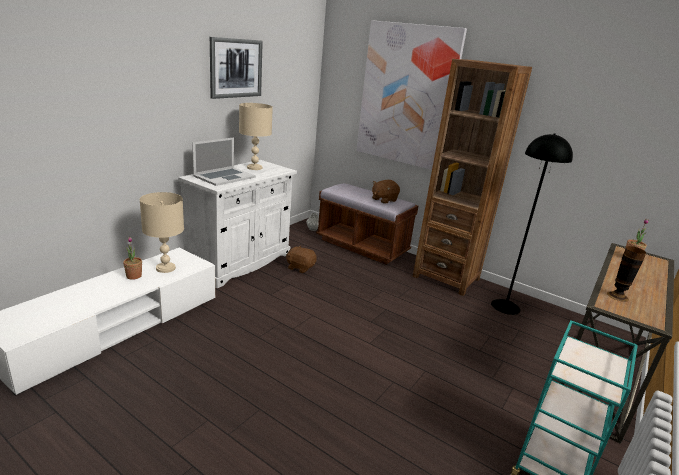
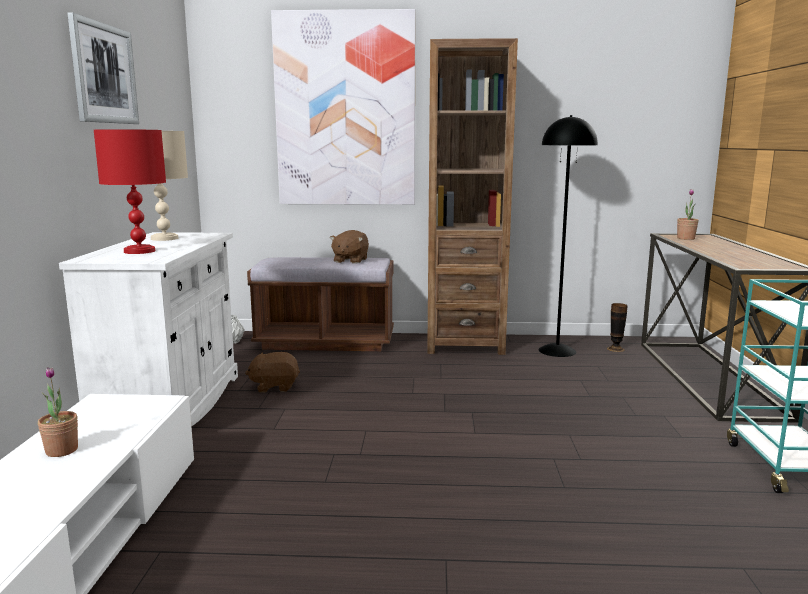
camera: 30 degrees left, 10 degrees down
(165, 268) = (107, 423): beige table lamp -> none
(224, 176) = (139, 251): laptop -> red table lamp
(617, 296) = (736, 260): vase -> vase (615, 349)

